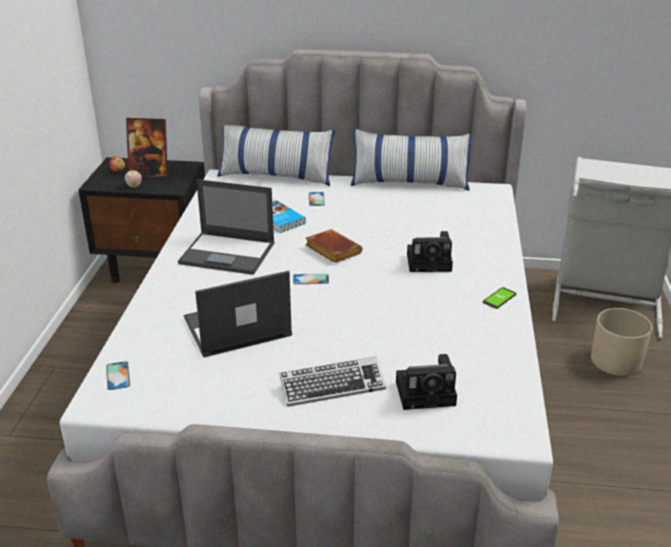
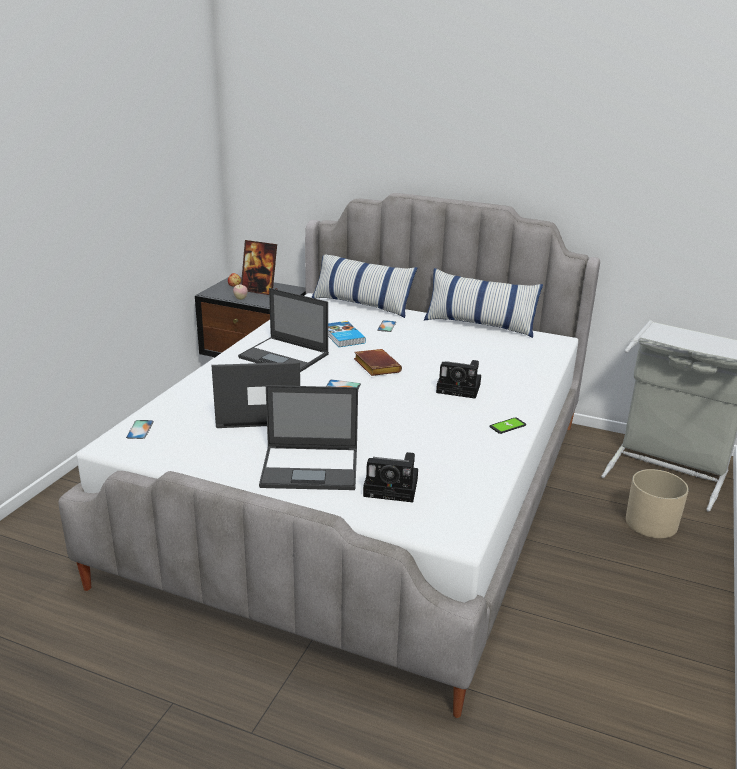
camera: 15 degrees right, 5 degrees down
(332, 386) = (311, 468): keyboard -> laptop

